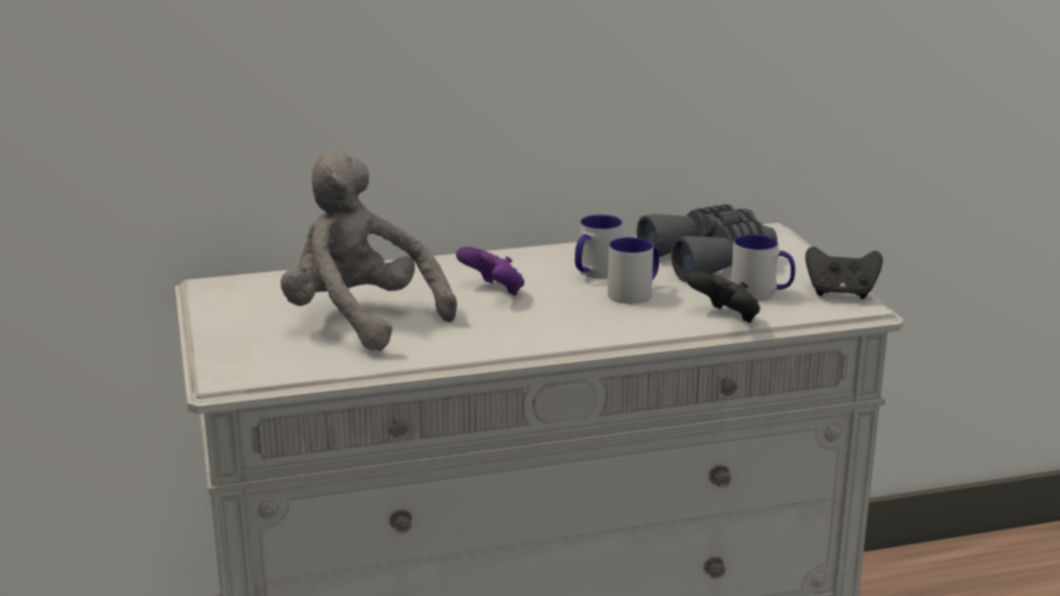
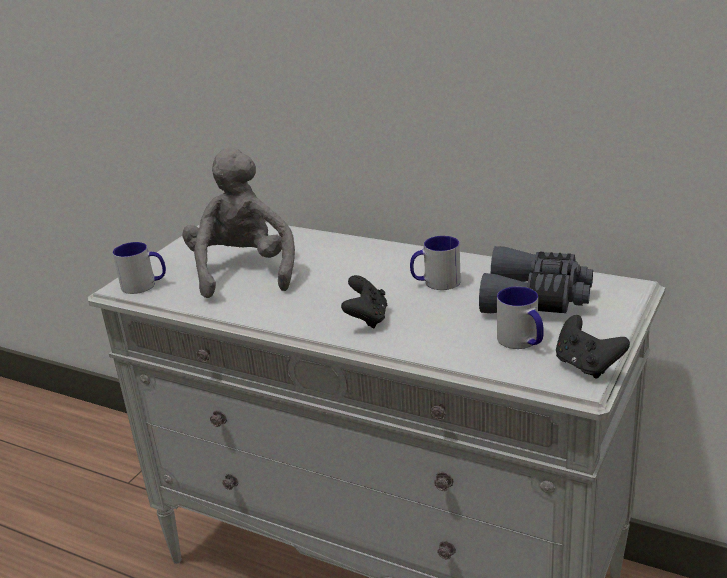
camera: 45 degrees right, 5 degrees up
(493, 291) = (348, 276): purple game controller -> none
(635, 292) = (433, 309): mug -> mug (145, 285)
(725, 318) = (456, 354): black game controller -> black game controller (366, 319)

